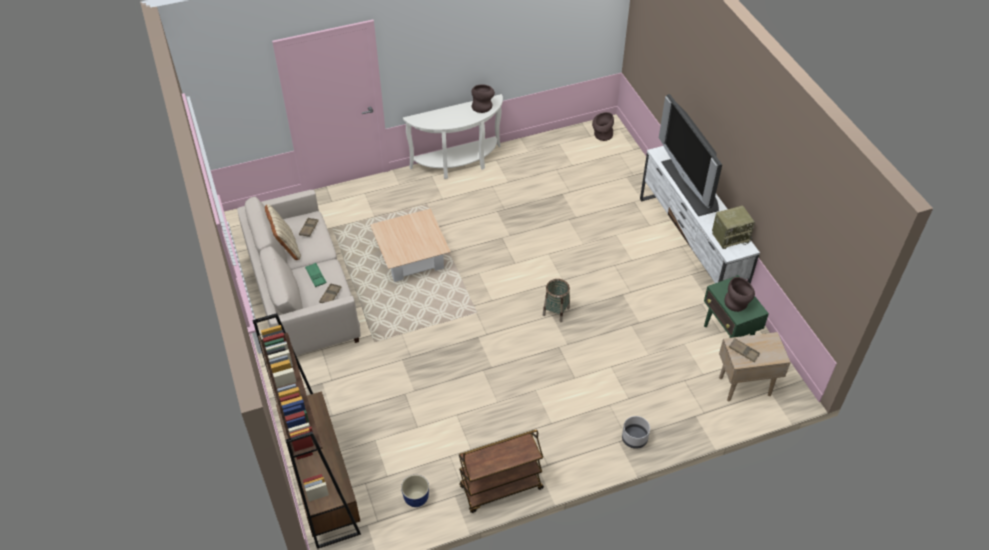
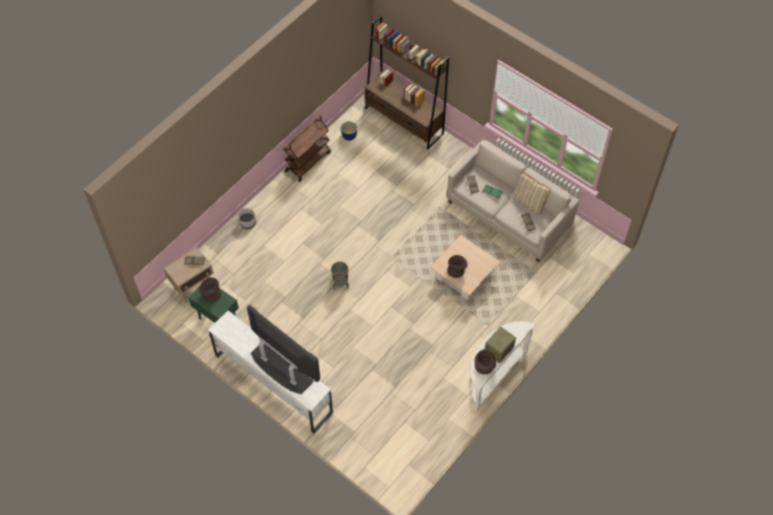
camera: 150 degrees right, 10 degrees up
(601, 135) = (399, 470): brown vase -> brown vase (456, 270)
(730, 236) = (233, 333): radio -> radio (498, 350)

